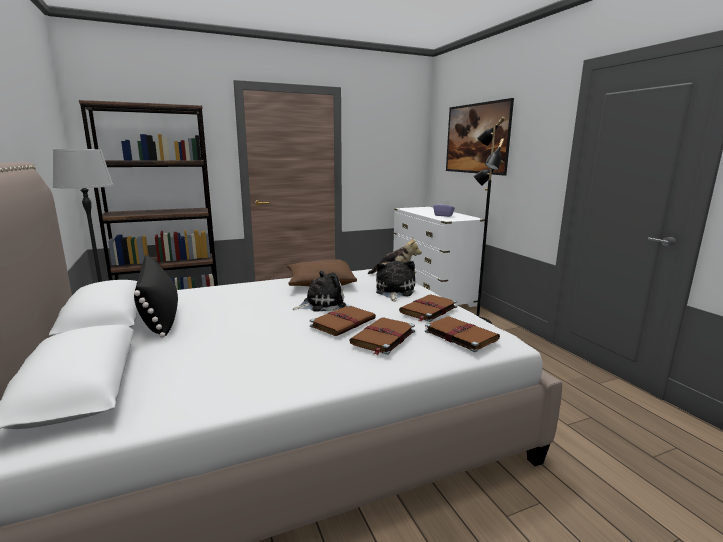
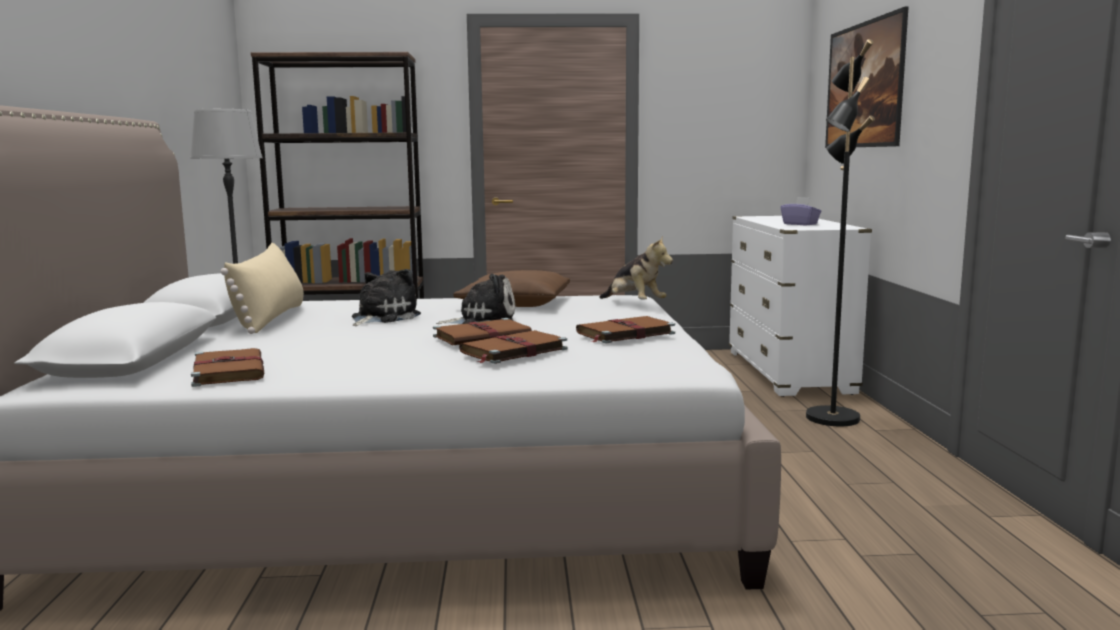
camera: 20 degrees right, 5 degrees down
(160, 316) = (270, 318): black pillow -> beige pillow
(394, 291) = (609, 316): plush toy -> plush toy (382, 317)
(459, 335) = (626, 356): brown book -> brown book (228, 371)

